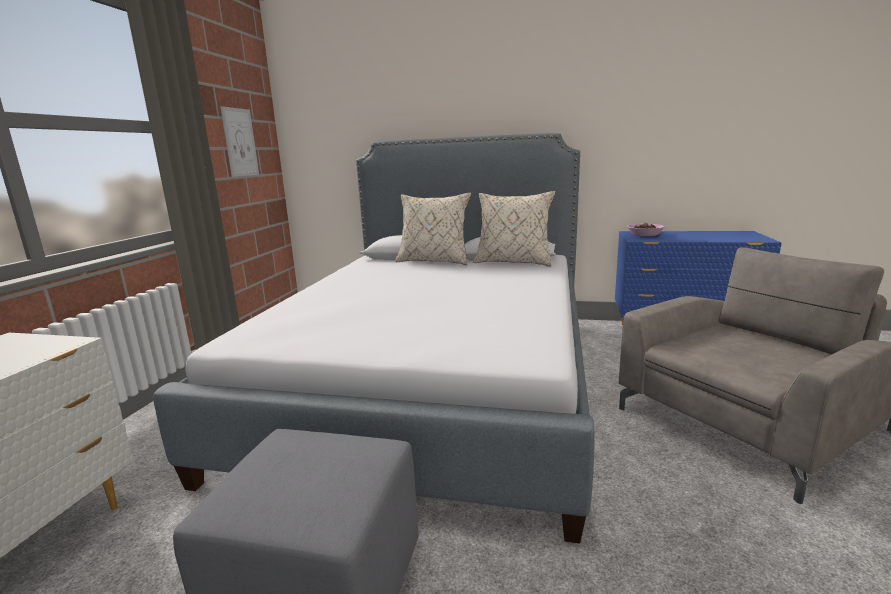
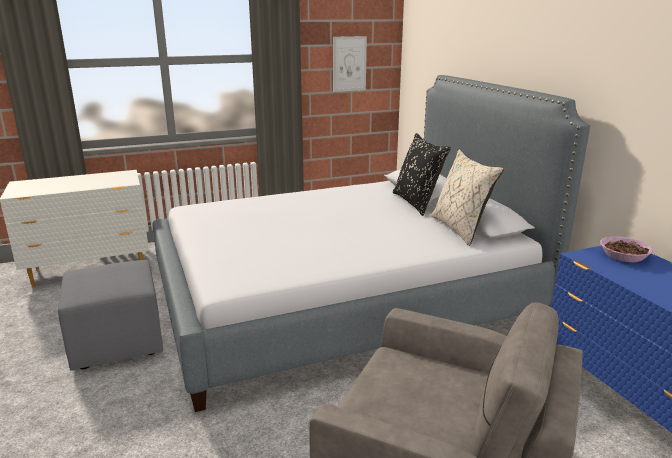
camera: 55 degrees right, 5 degrees up
(434, 261) = (417, 203): beige pillow -> black pillow

